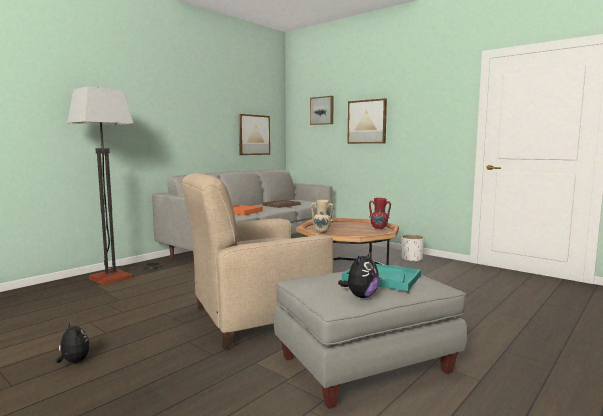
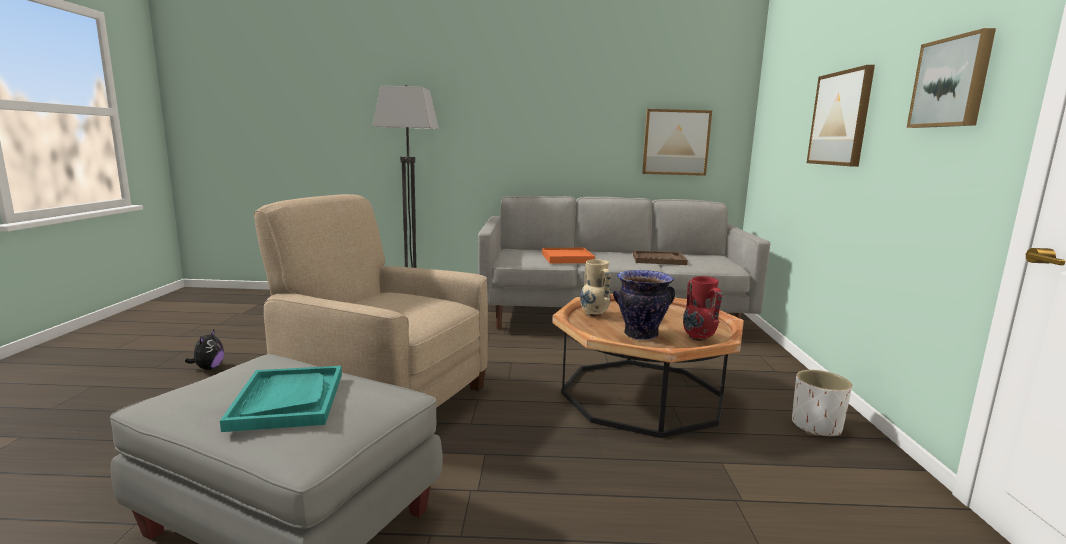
camera: 50 degrees right, 5 degrees up
(322, 110) = (791, 97): picture -> picture (952, 82)
(361, 233) = (640, 335): none -> vase
(361, 296) = (190, 408): plush toy -> none

